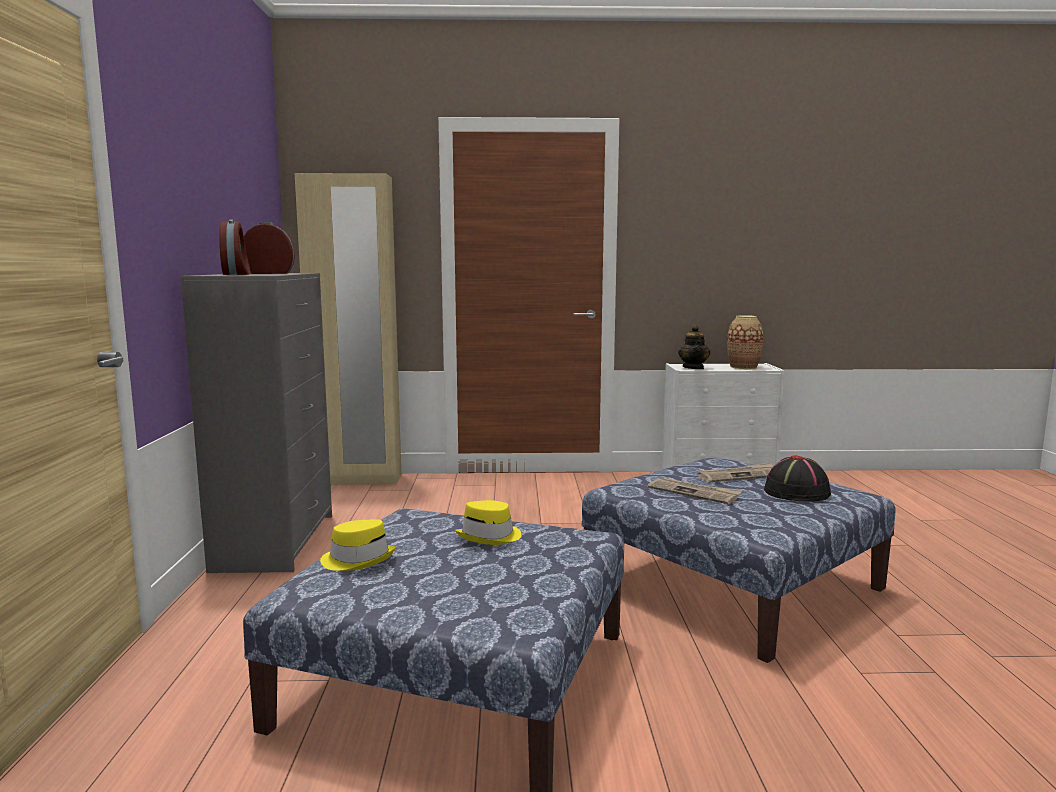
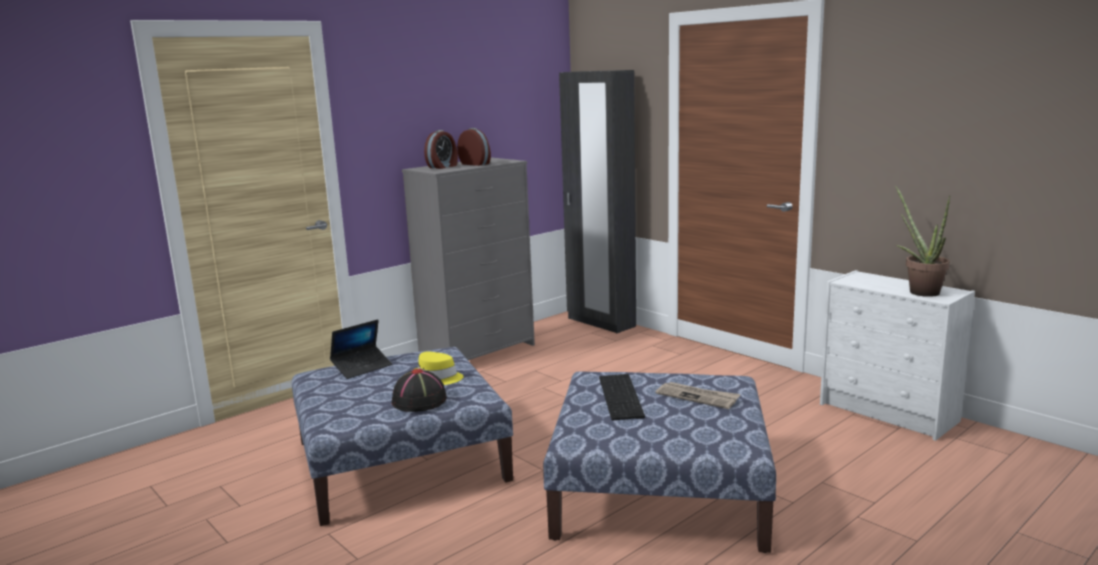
camera: 50 degrees right, 5 degrees up
(357, 480) = (600, 322): beige wardrobe -> black wardrobe
(358, 559) = (362, 367): yellow hat -> laptop
(693, 368) = (858, 281): teapot -> none
(694, 493) = (622, 397): newspaper -> keyboard
(743, 367) = (919, 291): vase -> potted plant
(797, 492) = (694, 425): black hat -> black hat (419, 401)

